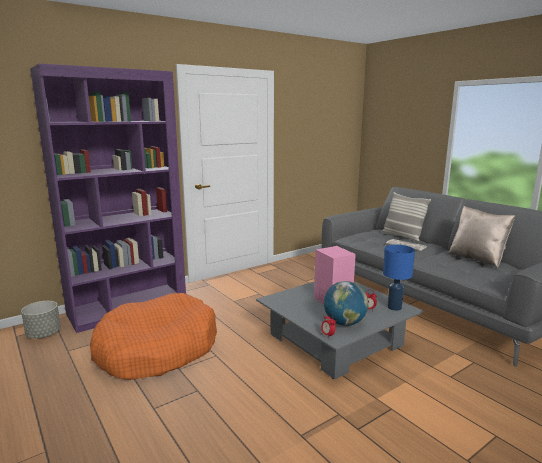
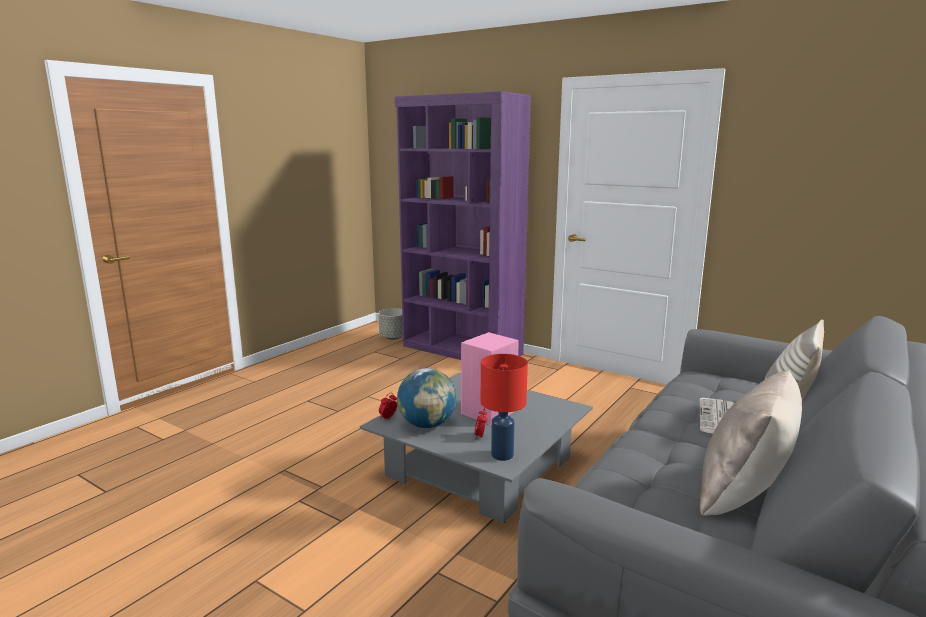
camera: 70 degrees right, 0 degrees up
(157, 349) = (395, 380): orange dog bed -> none
(394, 307) = (503, 455): blue table lamp -> red table lamp

